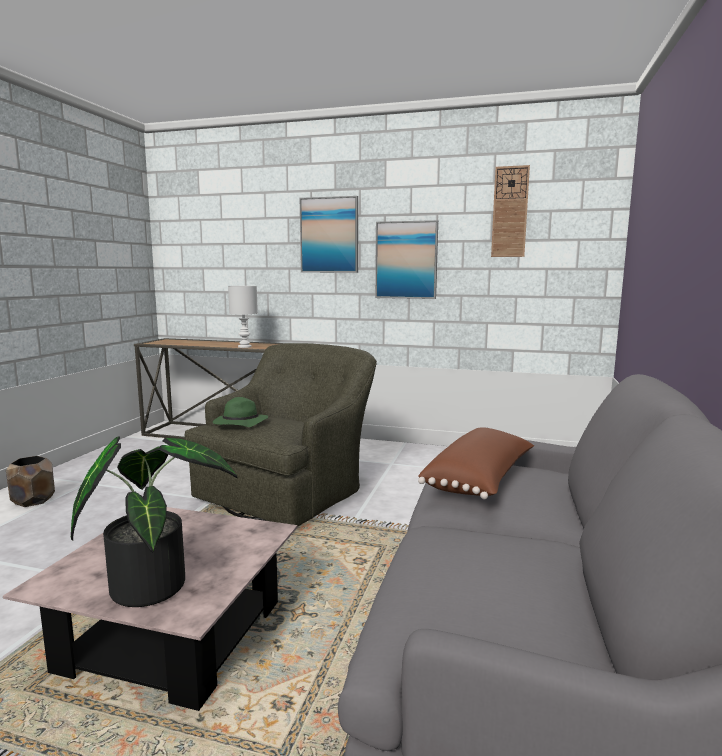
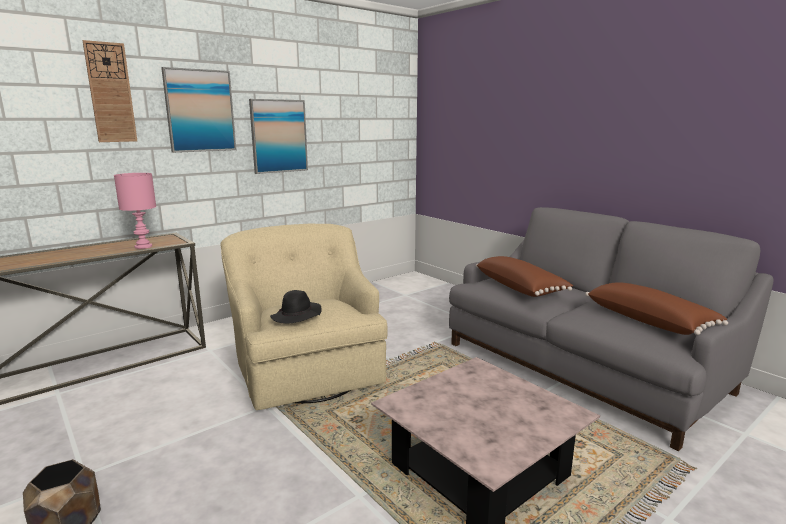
camera: 55 degrees left, 5 degrees up
(153, 582) = (521, 420): potted plant -> none
(239, 423) = (296, 316): green hat -> black hat
(245, 346) = (143, 246): white table lamp -> pink table lamp
(288, 491) = (307, 368): green armchair -> beige armchair
(496, 593) = (650, 320): none -> brown pillow
(510, 212) = (352, 95): wall clock -> wall clock (110, 93)

